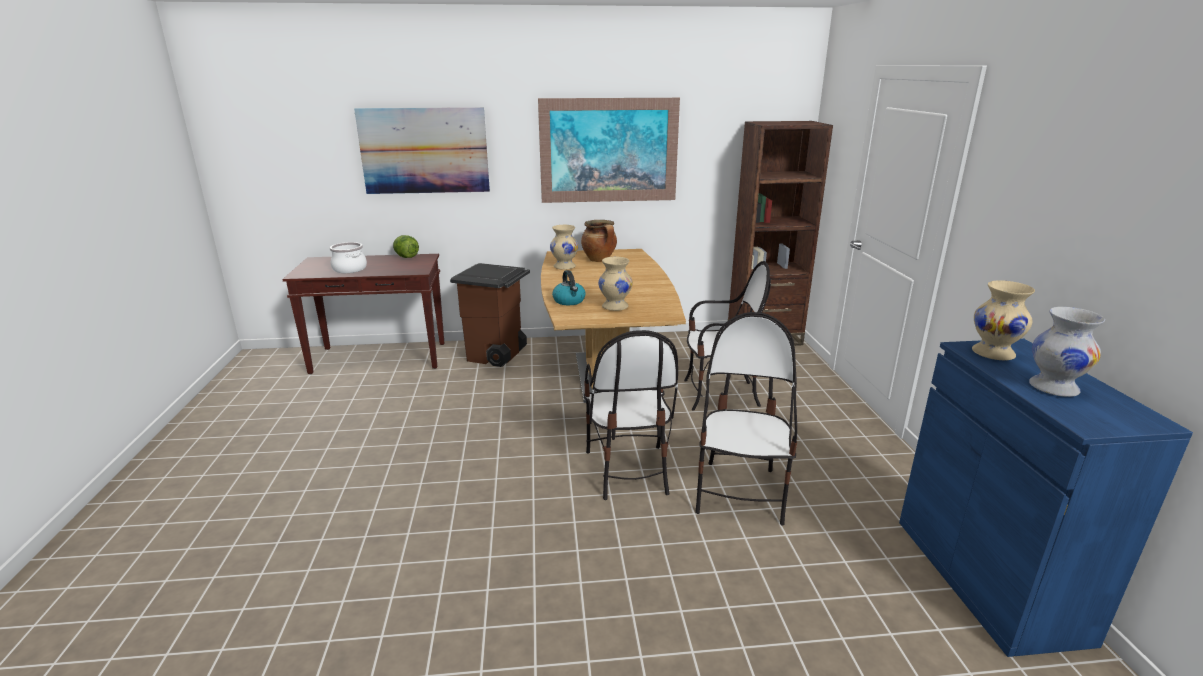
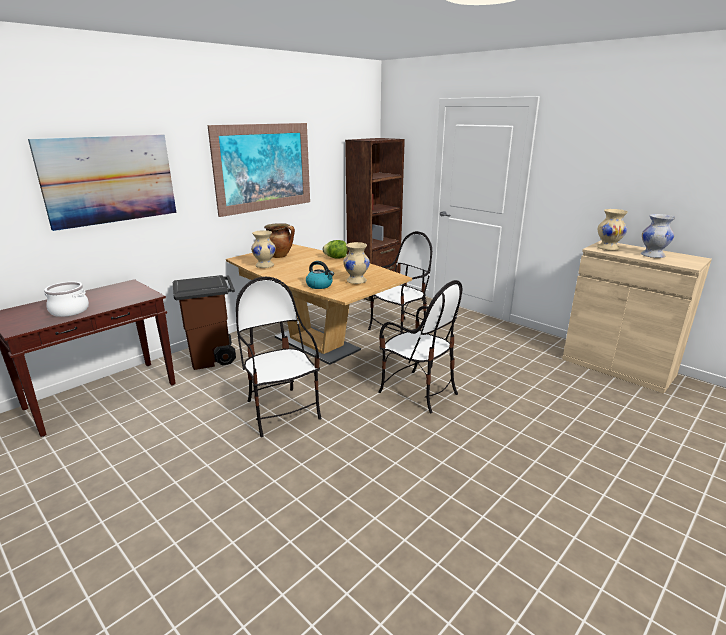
camera: 40 degrees left, 0 degrees up
(406, 257) = (108, 288): lettuce -> lettuce (336, 258)
(740, 493) = (486, 377): chair -> chair (281, 411)
(987, 578) = (617, 367): blue cabinet -> beige cabinet

